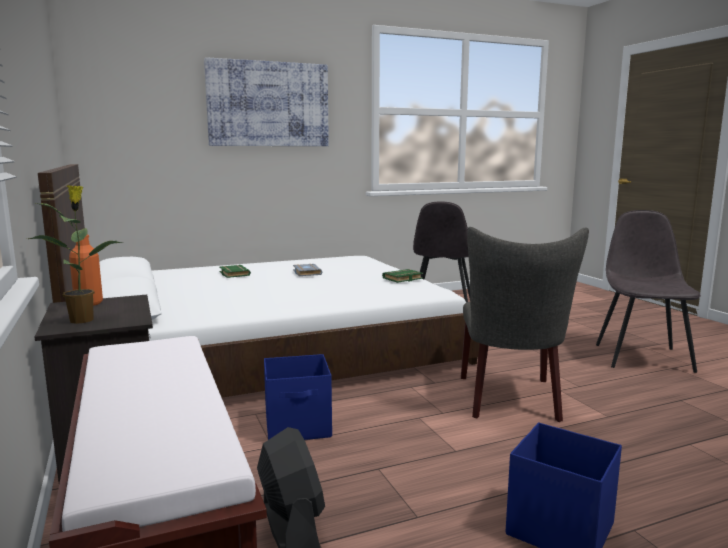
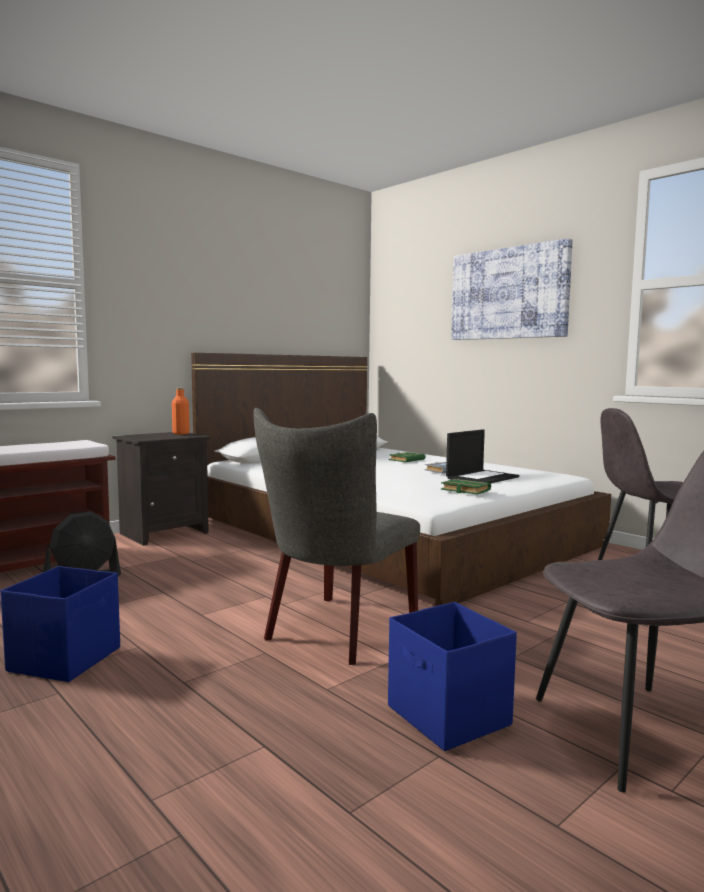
camera: 70 degrees right, 5 degrees down
(83, 319) = (144, 436): potted plant -> none
(299, 427) = (226, 563): blue storage box -> blue storage box (449, 717)
(349, 270) = (482, 477): none -> laptop
(511, 401) = (336, 632): grey chair -> grey chair turned 45 degrees counterclockwise

